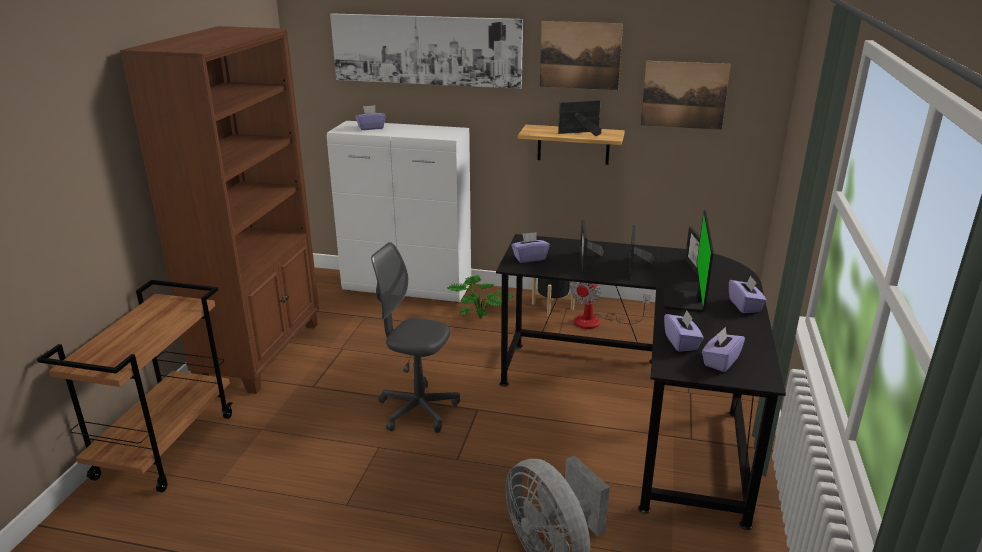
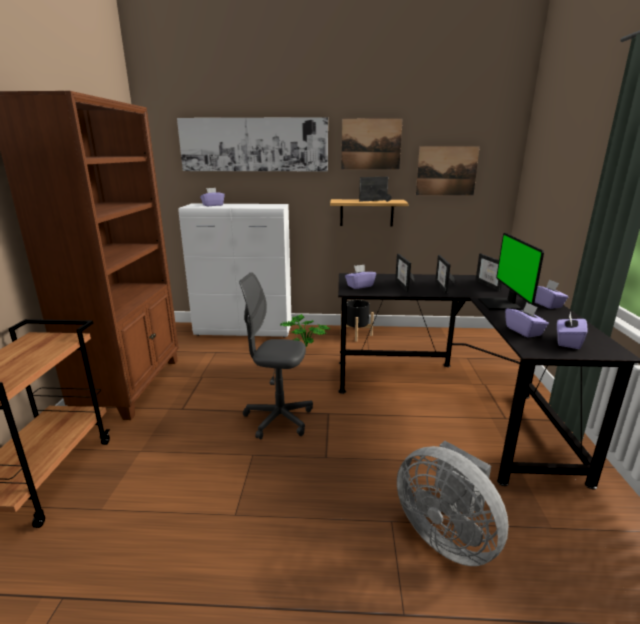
camera: 10 degrees left, 5 degrees down
(597, 322) = (392, 342): fan -> none

